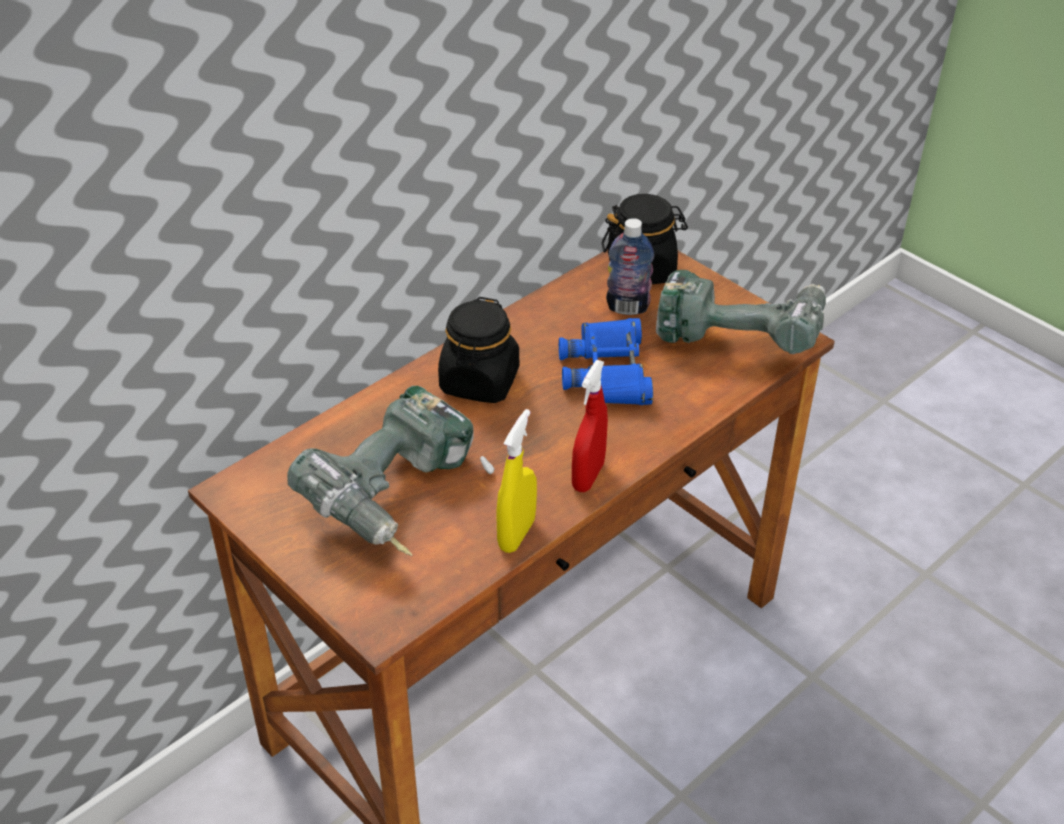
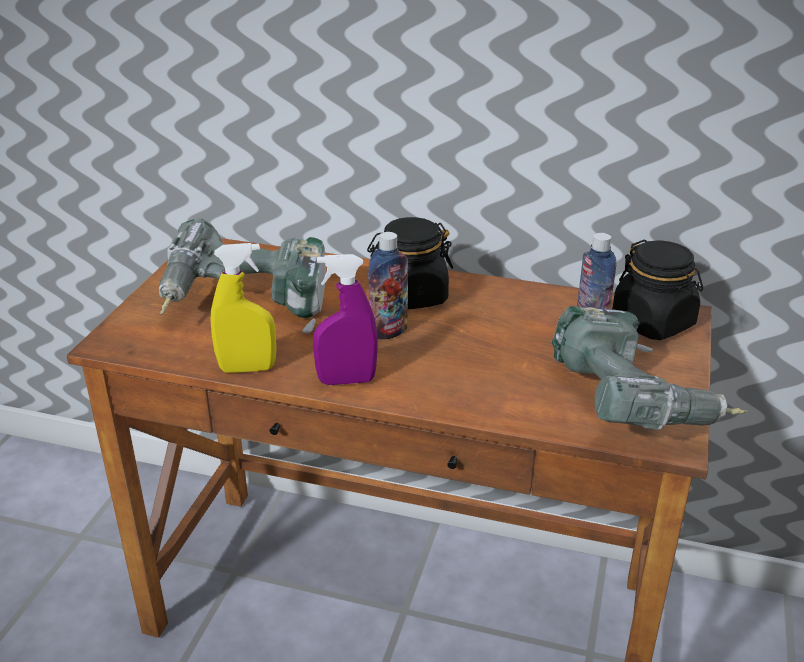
camera: 60 degrees right, 10 degrees down
(529, 419) = (389, 331): none -> bottle
(588, 476) = (346, 380): red spray bottle -> purple spray bottle
(608, 372) = (491, 349): blue binoculars -> none

